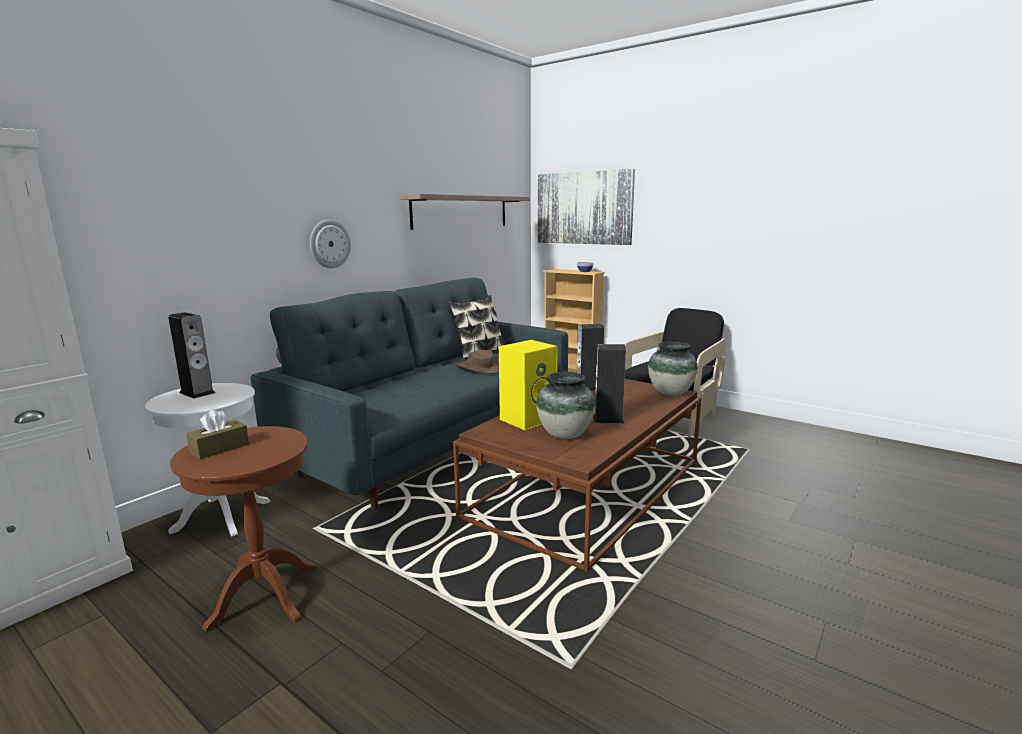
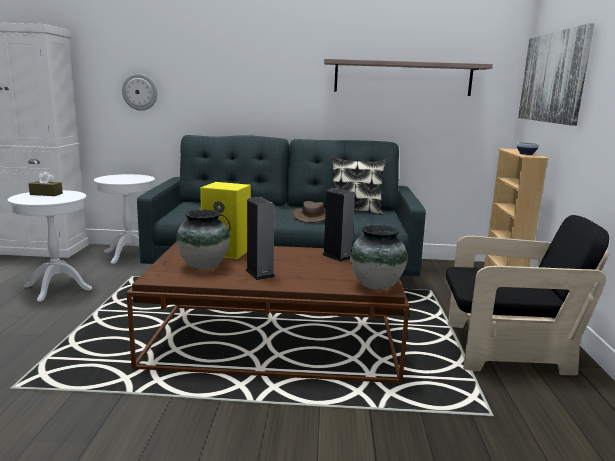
camera: 55 degrees right, 0 degrees up
(197, 392) = (129, 177): speaker -> none
(264, 596) = (57, 288): brown side table -> white side table
(329, 244) = (250, 97): wall clock -> wall clock (140, 92)

